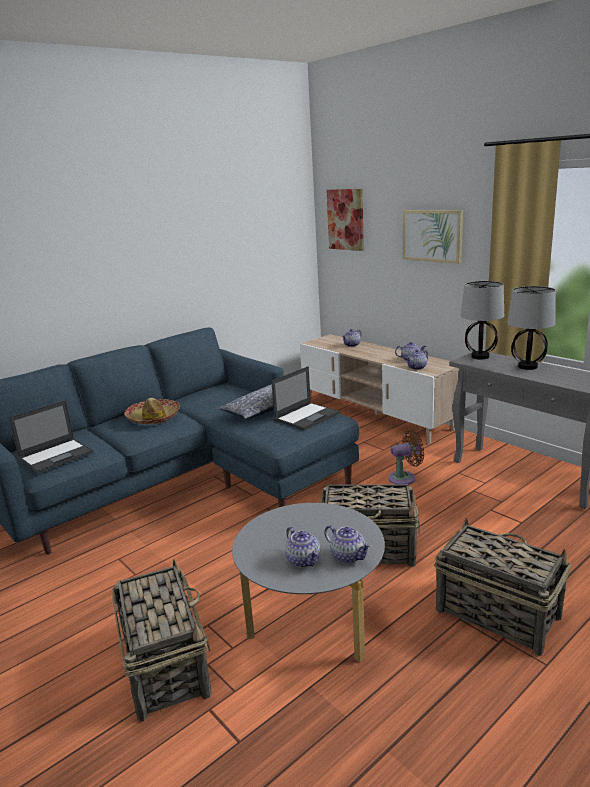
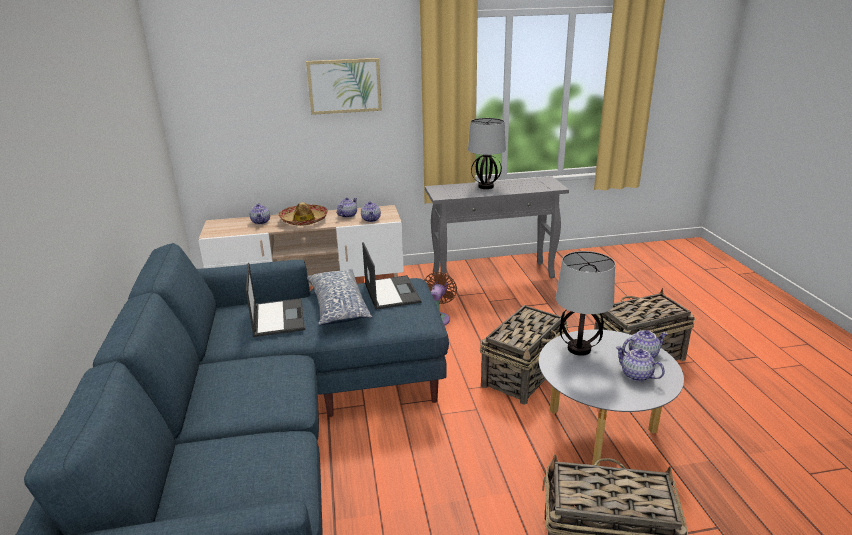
camera: 60 degrees left, 5 degrees up
(57, 456) = (255, 482): laptop -> laptop (278, 317)
(153, 418) = (247, 377): hat -> hat (303, 220)
(304, 560) = (636, 375): teapot -> teapot turned 135 degrees counterclockwise
(346, 219) = (214, 77): picture -> none
(479, 357) = (441, 190): table lamp -> table lamp (579, 349)

